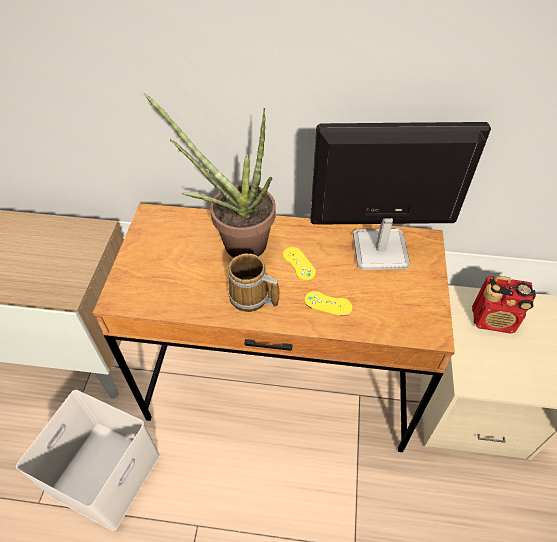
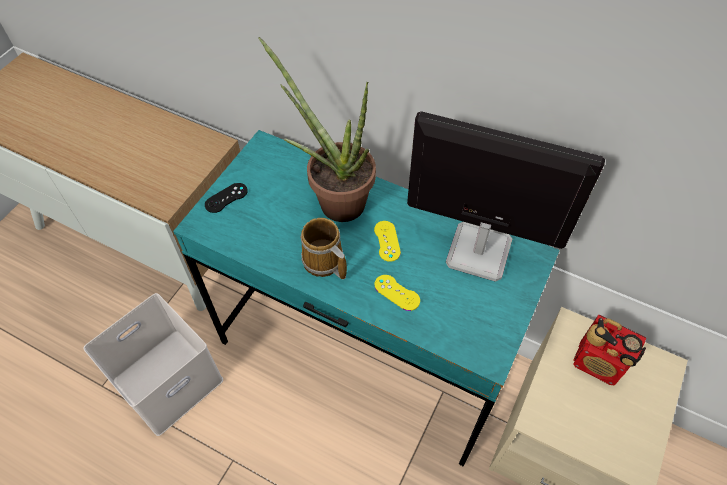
camera: 20 degrees right, 5 degrees up
(133, 268) = (226, 198): none -> black game controller
(279, 384) = (364, 351): brown desk -> turquoise desk

